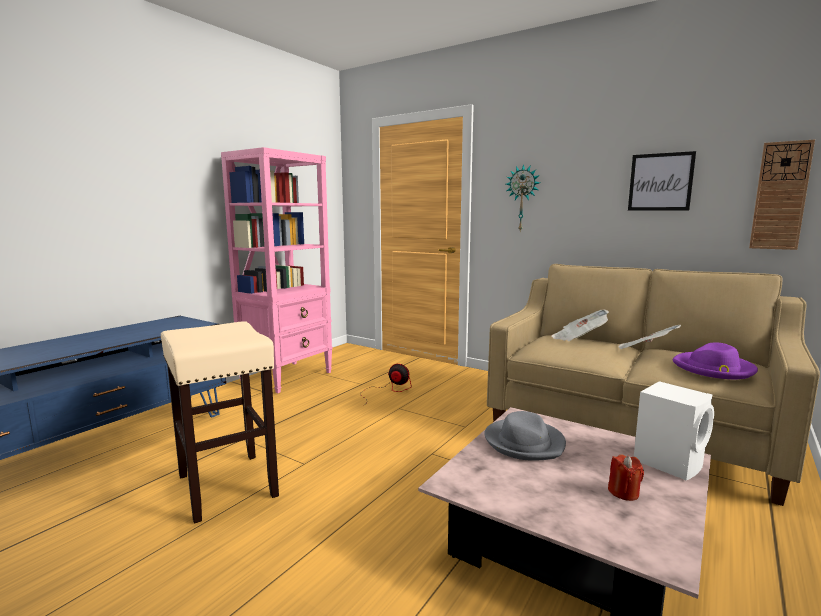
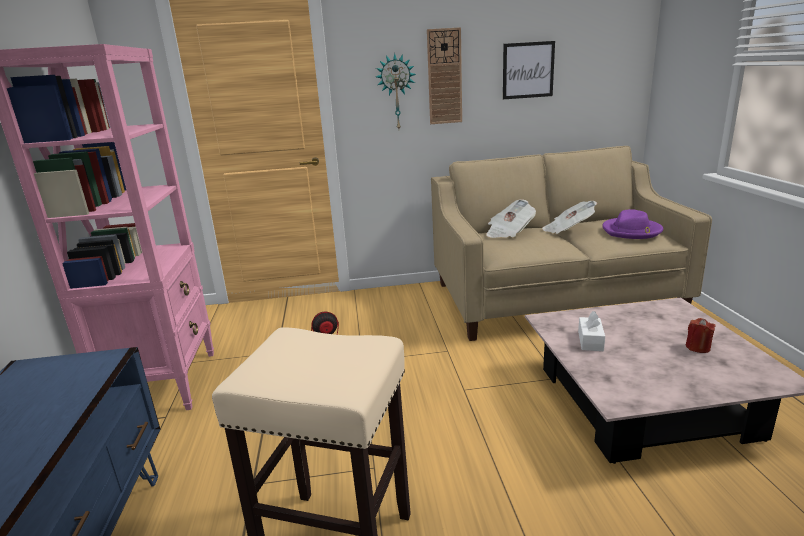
camera: 40 degrees left, 10 degrees up
(524, 442) = (590, 341): grey hat -> white tissue box
(669, 462) = (676, 313): white speaker -> none
(780, 196) = (613, 80): wall clock -> wall clock (444, 77)

